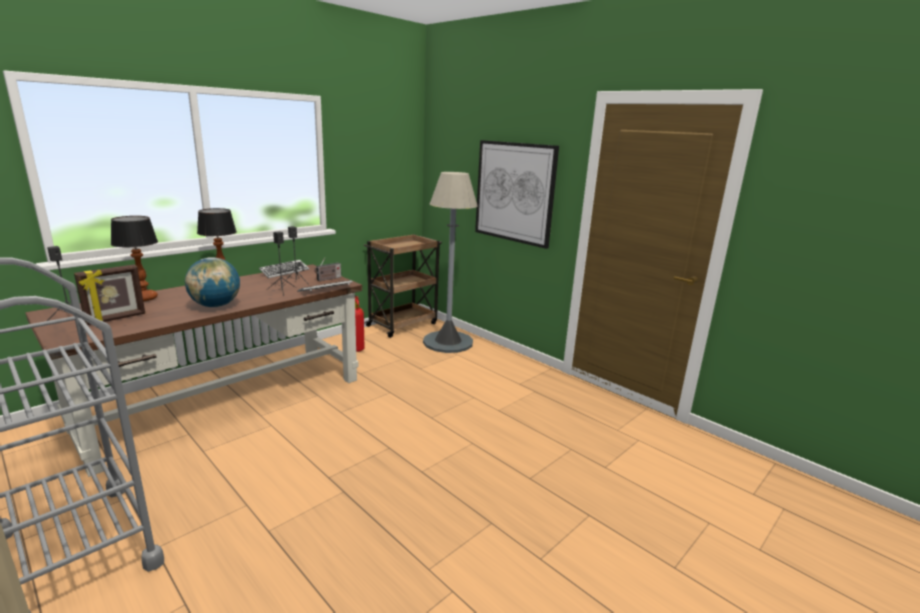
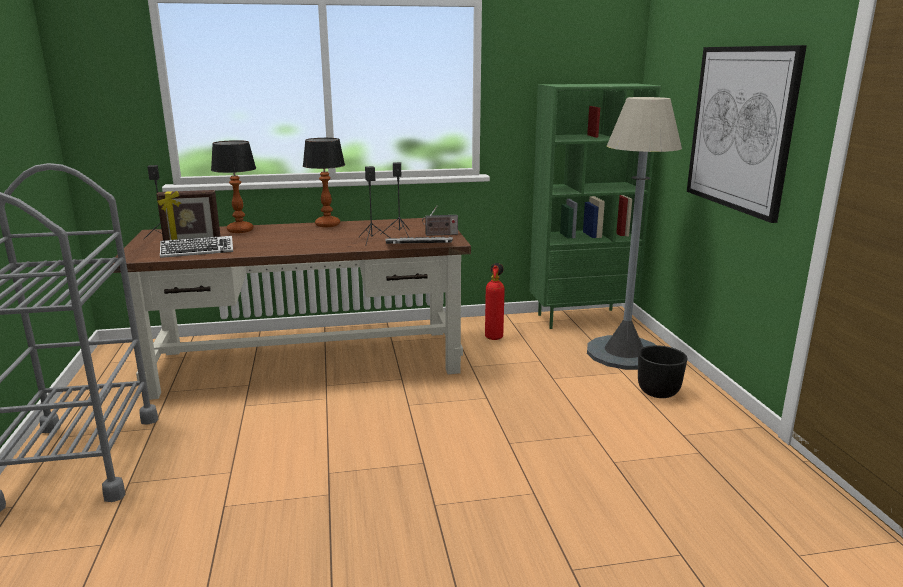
camera: 35 degrees right, 0 degrees up
(215, 305) = (288, 246): globe -> none
(284, 272) = (404, 221): keyboard -> keyboard (197, 251)
(403, 324) = (582, 318): brown cart -> green bookcase
(486, 362) = (658, 392): none -> black planter

